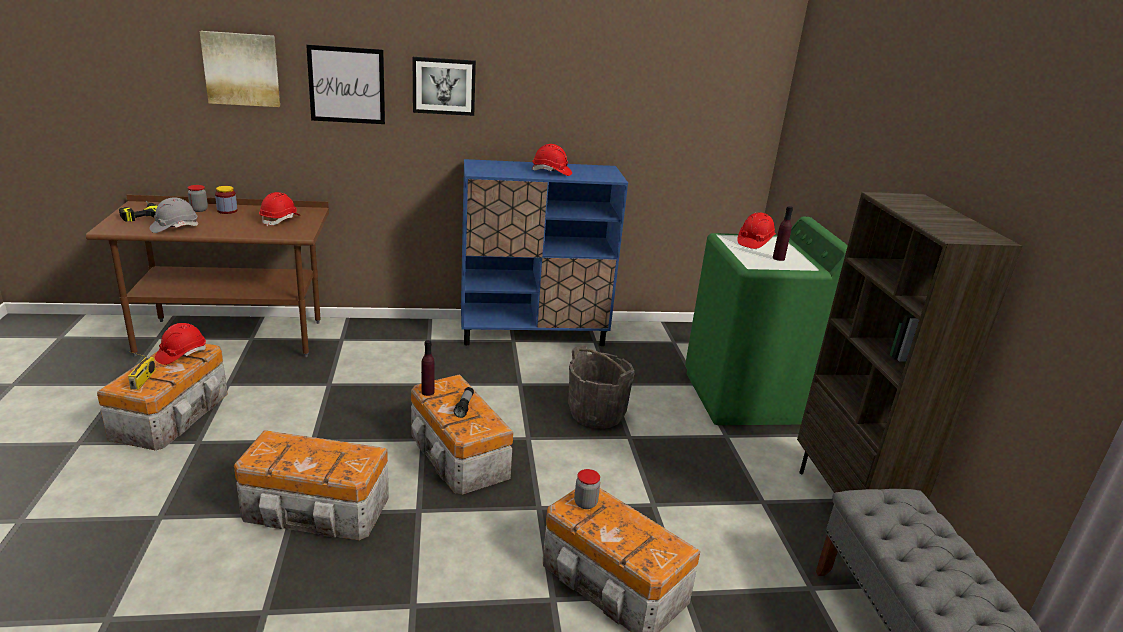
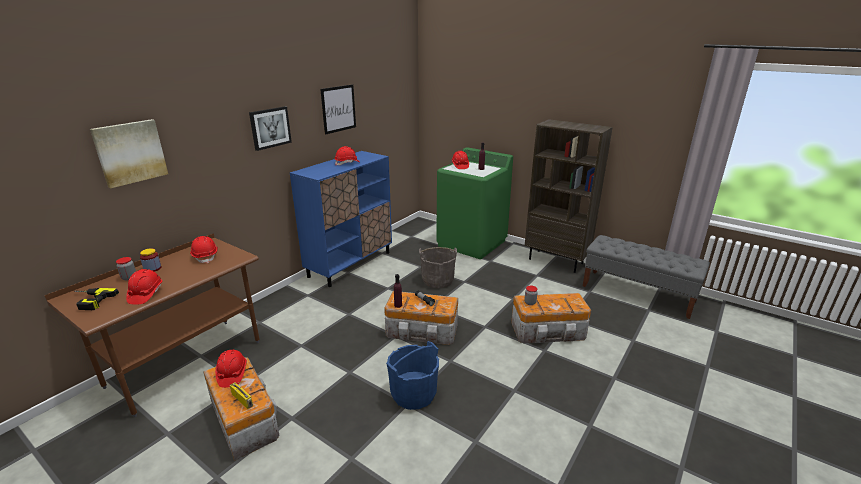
camera: 45 degrees left, 0 degrees up
(174, 227) = (146, 294): grey hard hat -> red hard hat
(317, 510) = (413, 393): storage box -> blue bucket
(347, 85) = (210, 143): picture -> picture (338, 109)

